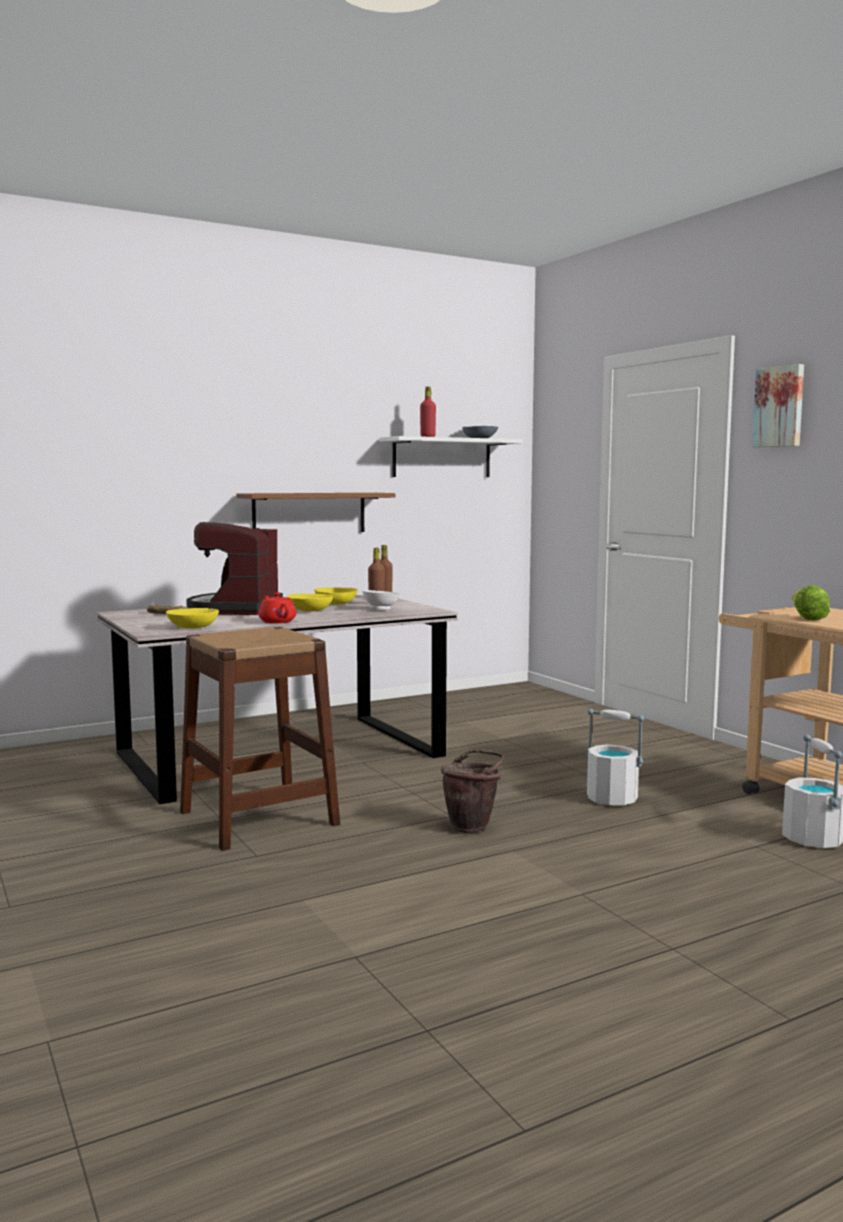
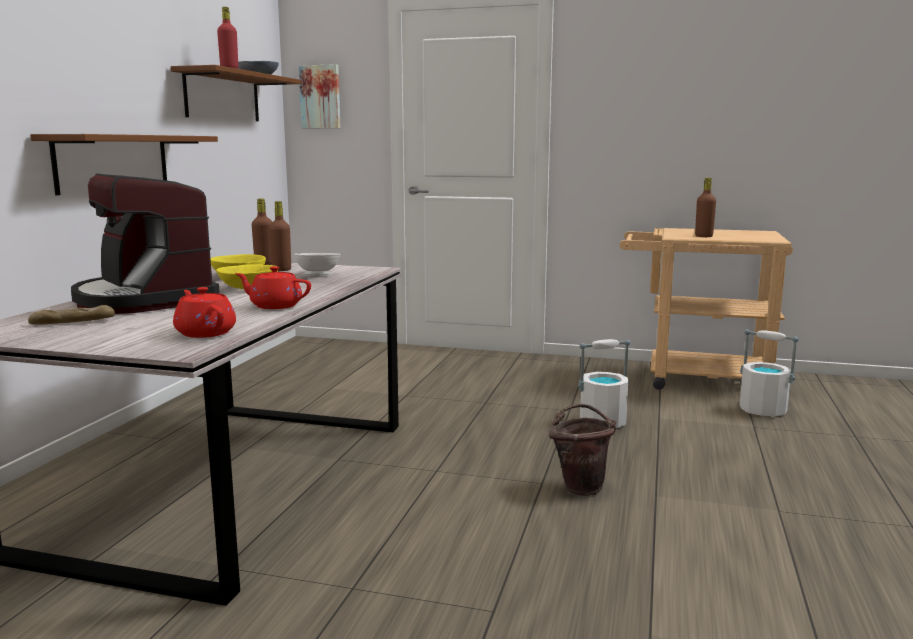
camera: 45 degrees left, 5 degrees up
(192, 627) = (205, 333): yellow bowl -> red teapot
(258, 818) = (388, 566): brown stool -> none
(442, 458) = (222, 96): white shelf -> brown shelf
(780, 407) = (608, 58): picture -> picture (321, 97)
(806, 618) = (703, 236): lettuce -> brown bottle

